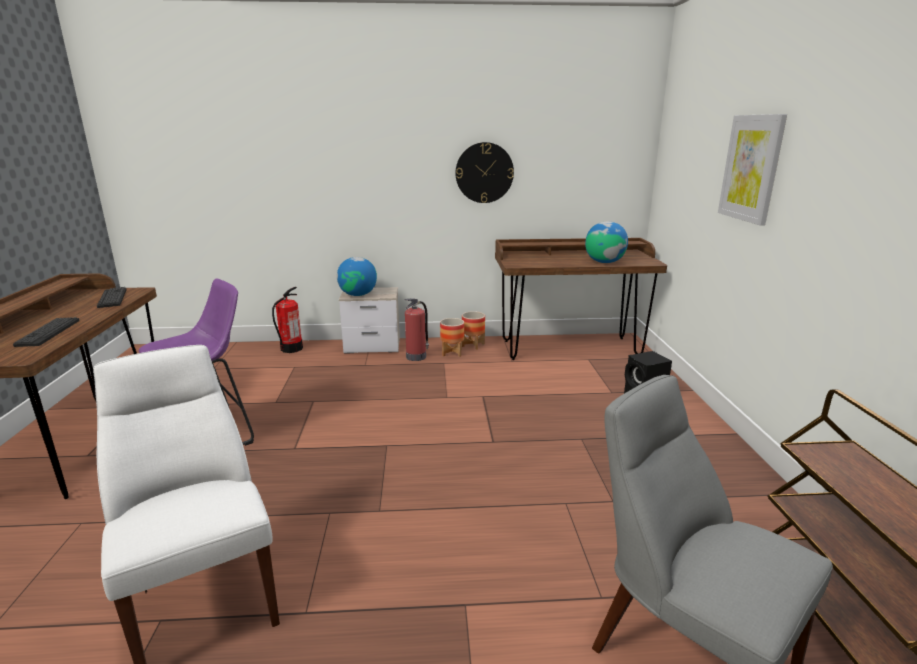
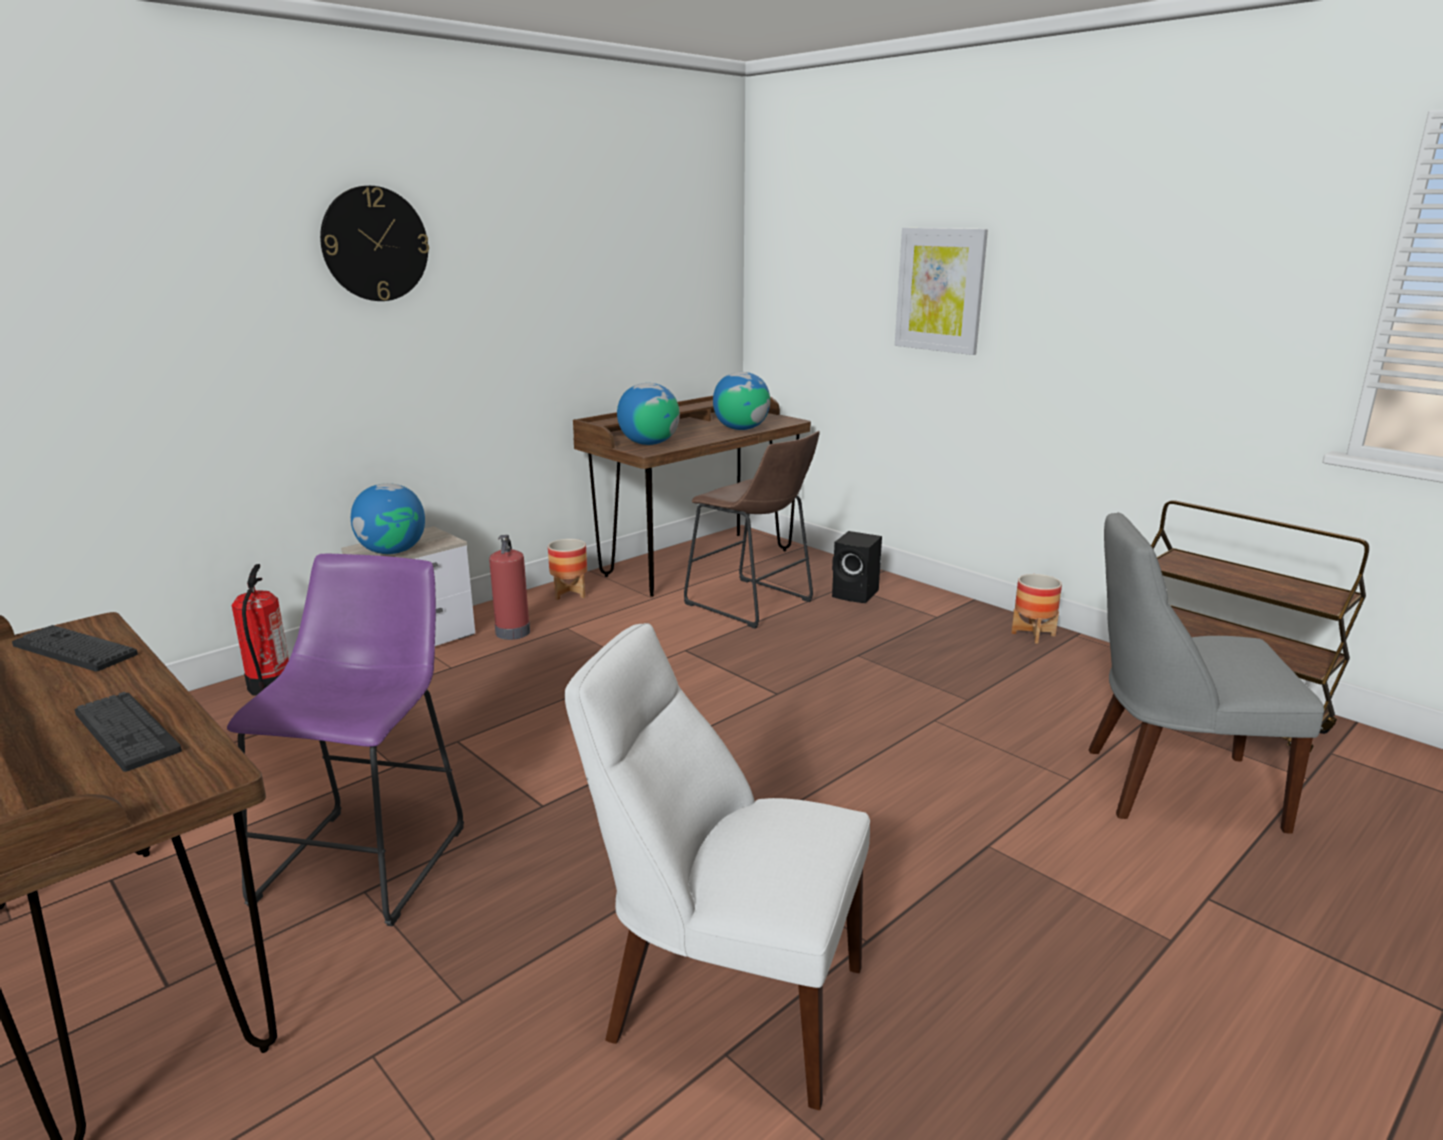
camera: 40 degrees left, 0 degrees up
(452, 353) = (557, 611): planter -> planter (1033, 634)
(484, 173) = (545, 316): wall clock -> wall clock (375, 244)
(526, 261) = (649, 443): none -> globe
(564, 383) = (753, 605): none -> brown stool

